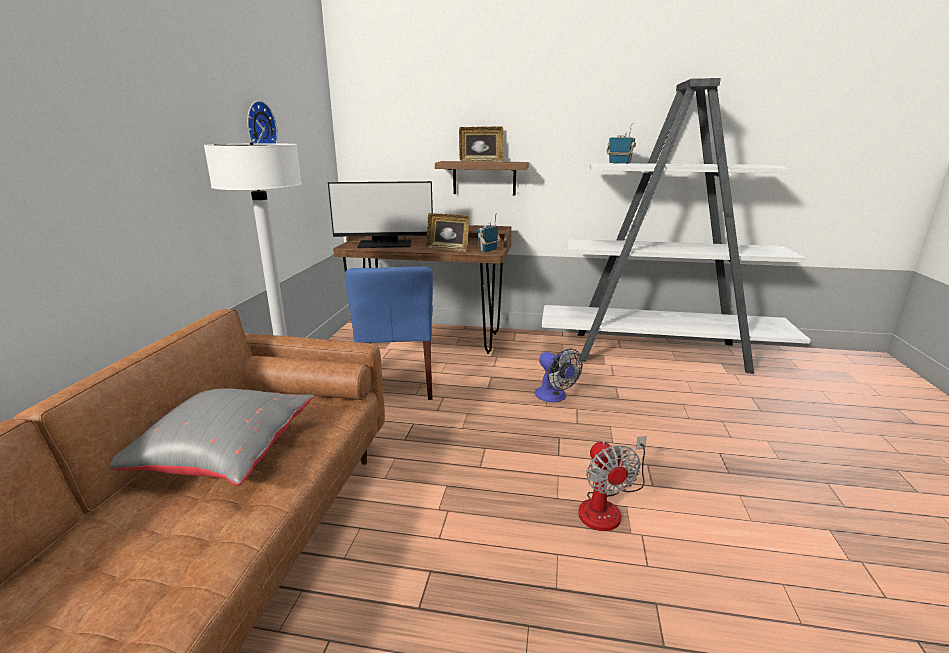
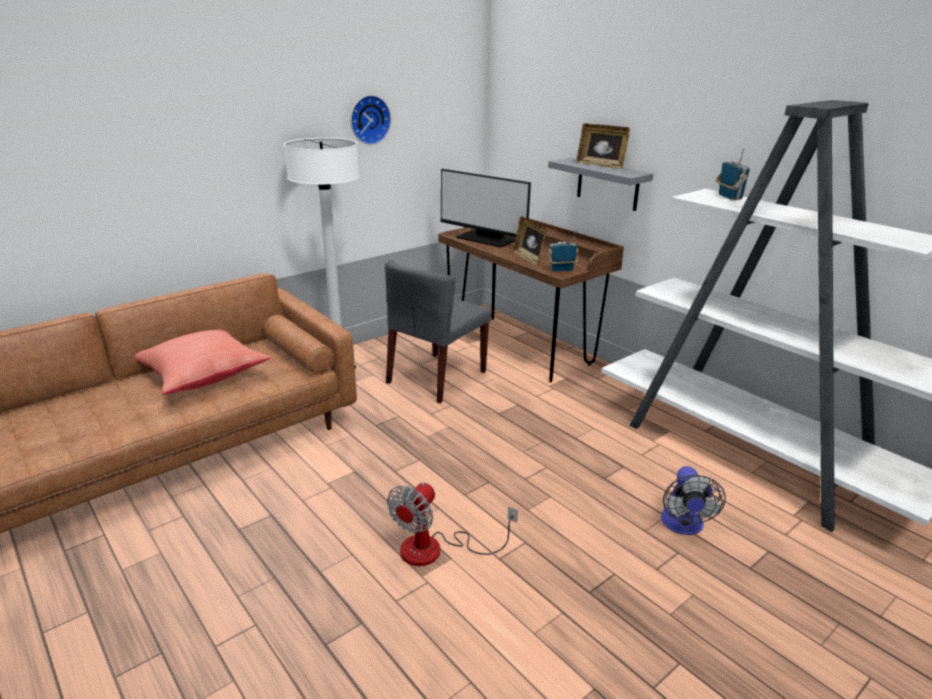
camera: 40 degrees right, 5 degrees up
(223, 455) = (202, 376): grey pillow -> red pillow
(398, 382) = (436, 377): blue chair -> grey chair
(484, 178) = (607, 184): brown shelf -> grey shelf
(554, 397) = (544, 447): fan -> fan (683, 526)

